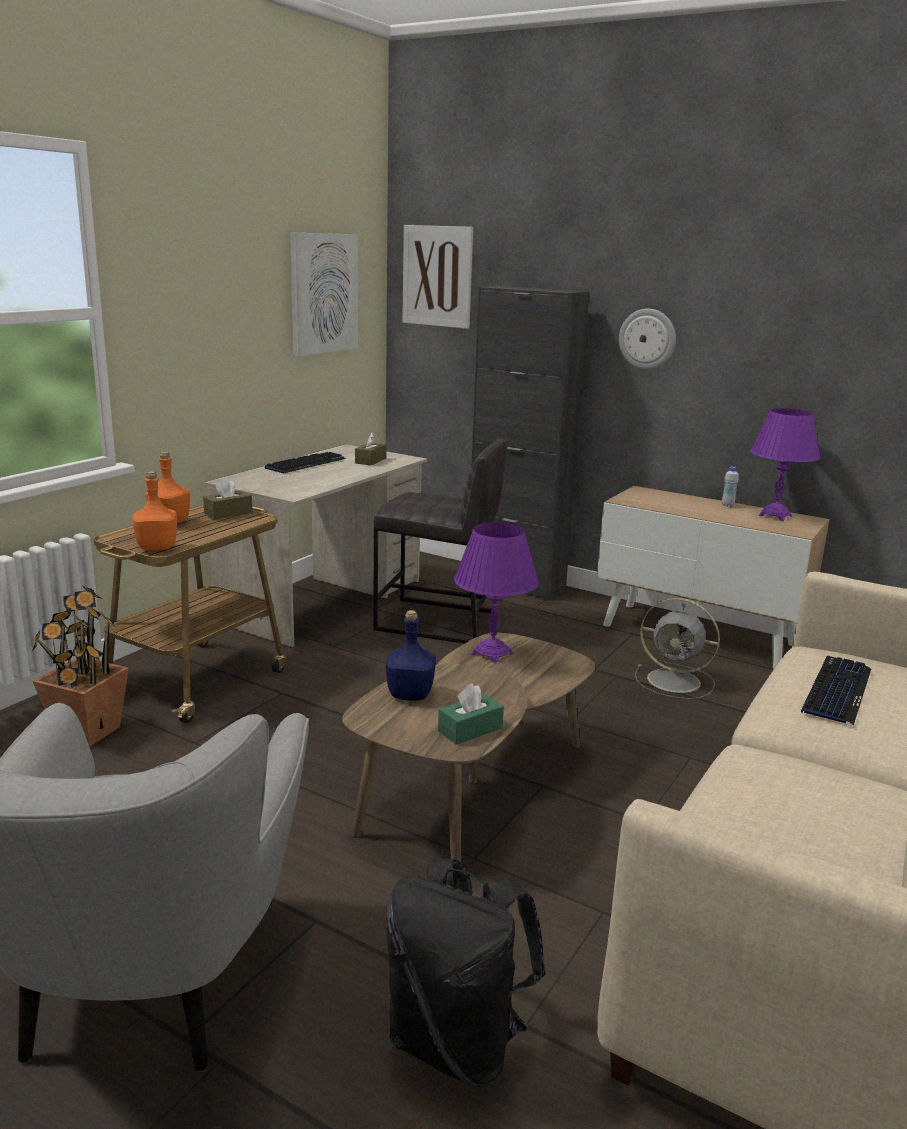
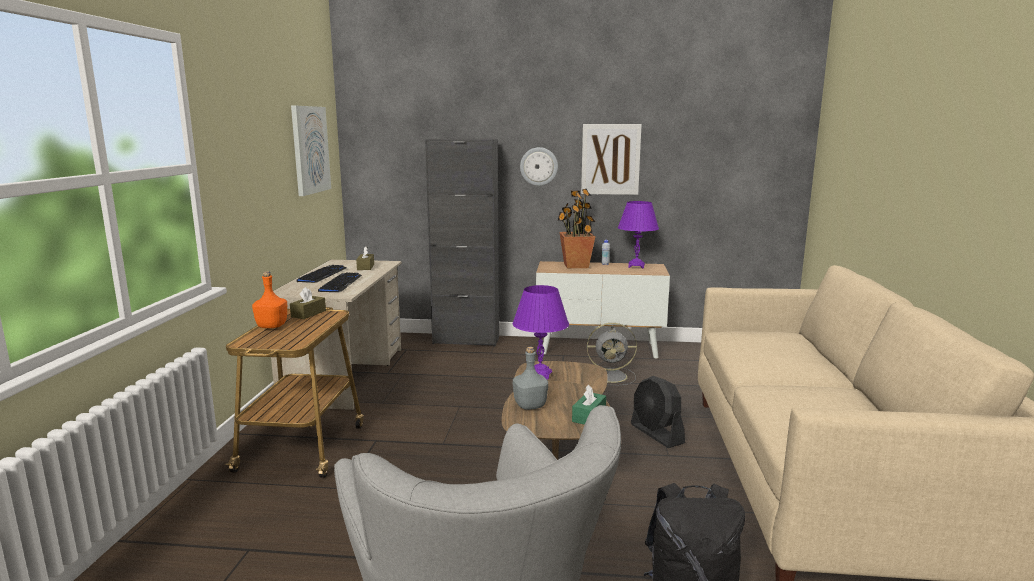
camera: 25 degrees left, 5 degrees down
(86, 732) = (249, 504): potted plant -> potted plant (575, 266)
(158, 547) = (289, 343): orange bottle -> none
(410, 694) = (529, 405): blue bottle -> grey bottle
(437, 276) = (380, 135): picture -> picture (610, 159)
(437, 621) = (438, 372): grey stool -> none
(658, 785) = (656, 434): none -> black fan
(837, 691) = (761, 348): keyboard -> keyboard (341, 284)

